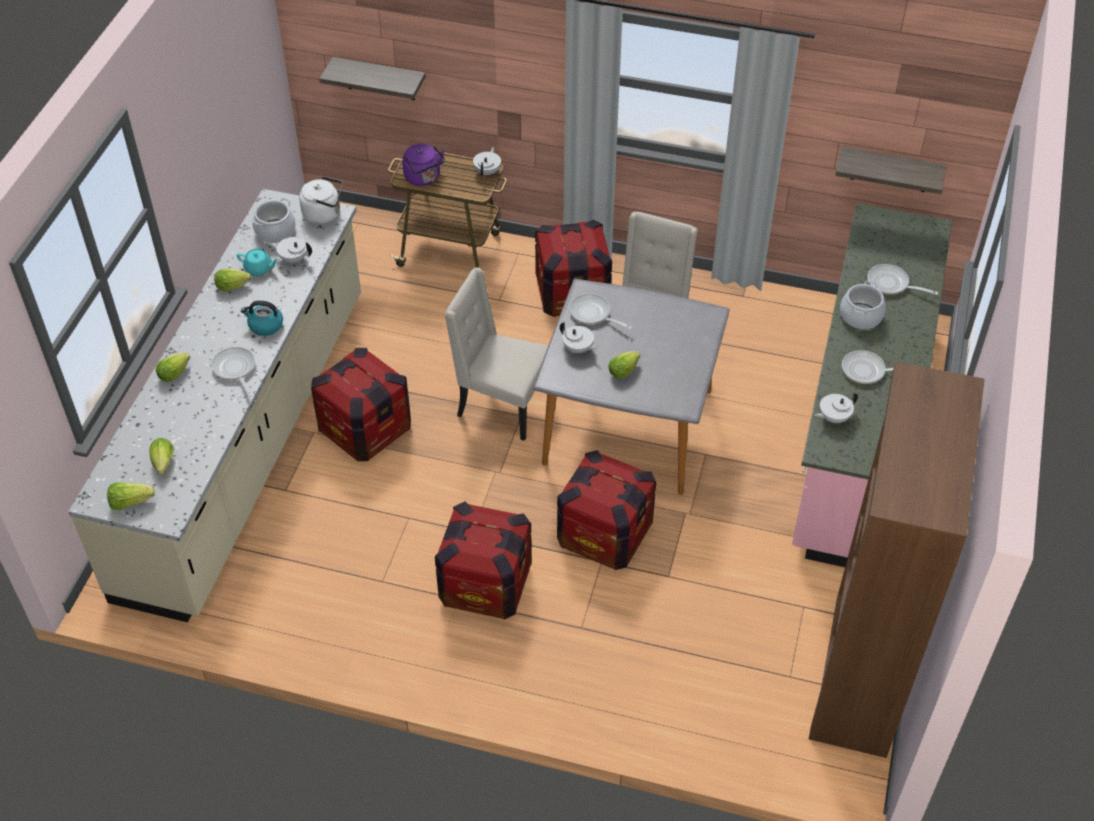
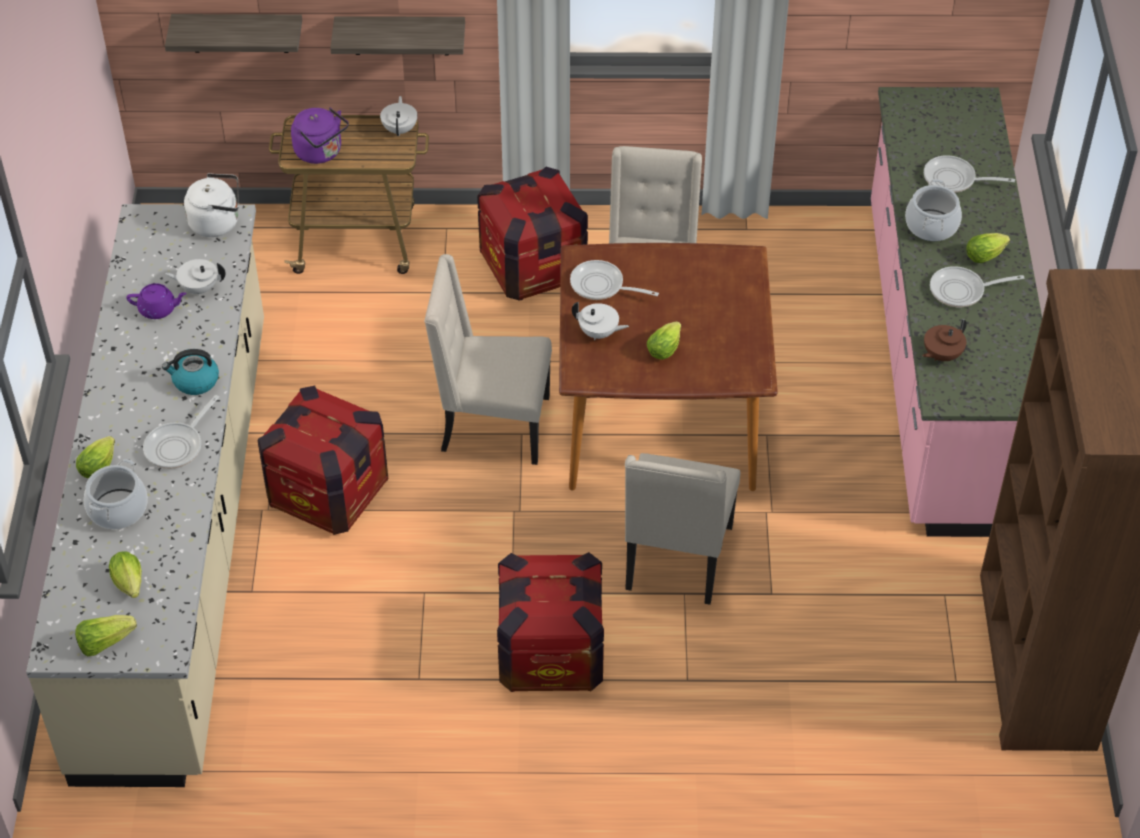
camera: 15 degrees left, 0 degrees up
(234, 286) = (134, 338): lettuce -> lettuce (986, 255)
(235, 370) = (177, 446): frying pan -> frying pan turned 105 degrees counterclockwise
(259, 268) = (158, 309): turquoise teapot -> purple teapot
(275, 231) = (161, 257): cooking pot -> cooking pot (118, 509)
(604, 534) = (676, 560): crate -> beige chair
(629, 427) = (661, 421): grey dining table -> brown dining table
(833, 417) = (941, 355): white teapot -> brown teapot
(890, 170) = (916, 39): shelf -> shelf (401, 35)

